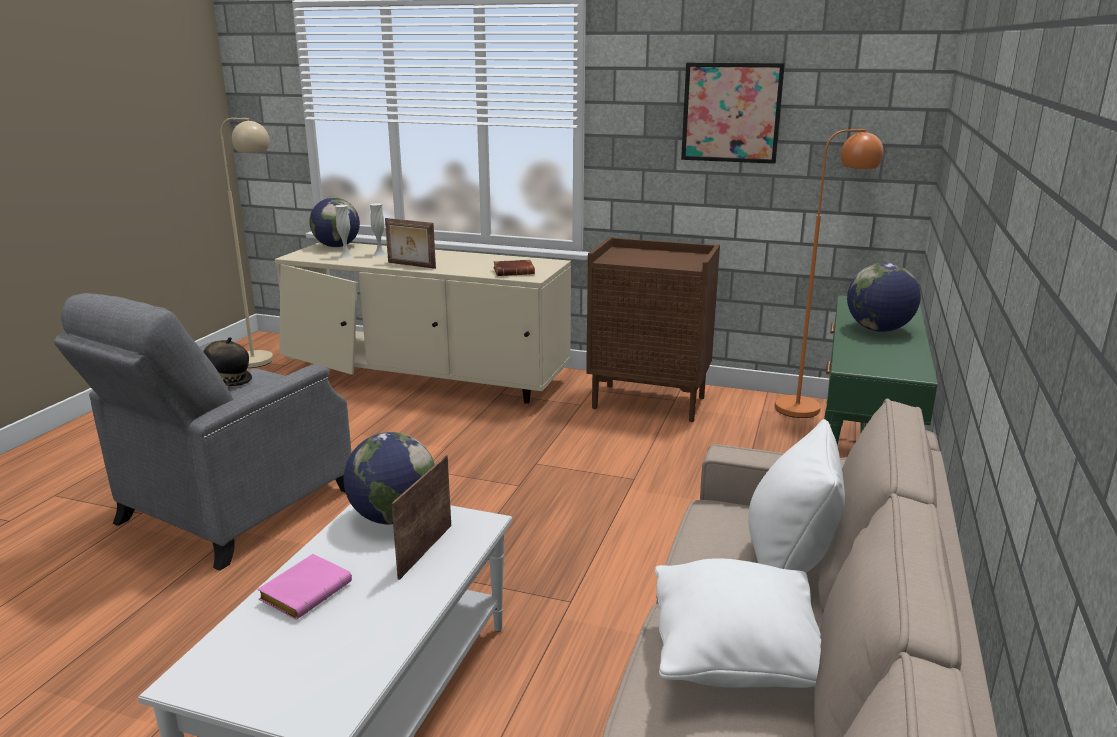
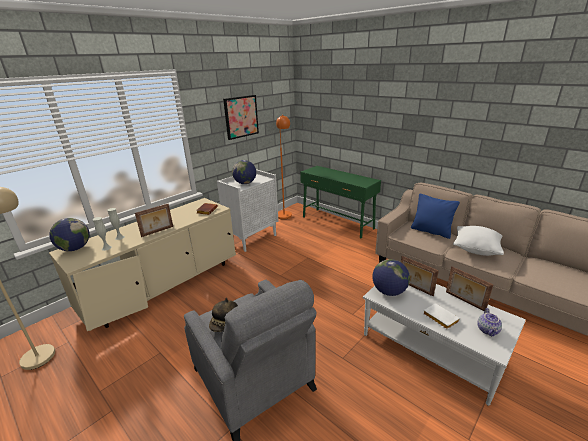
camera: 65 degrees left, 5 degrees up
(269, 670) = (488, 330): none -> teapot
(306, 591) = (439, 318): pink book -> white book
(391, 631) = (464, 301): none -> picture frame
(649, 403) = (253, 238): brown cabinet -> white cabinet
(788, 560) = (431, 231): white pillow -> blue pillow
(878, 330) = (336, 175): globe -> globe (245, 183)

